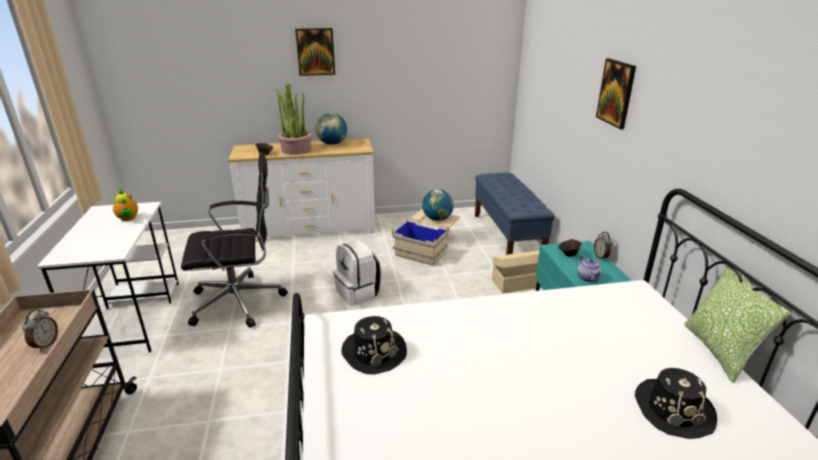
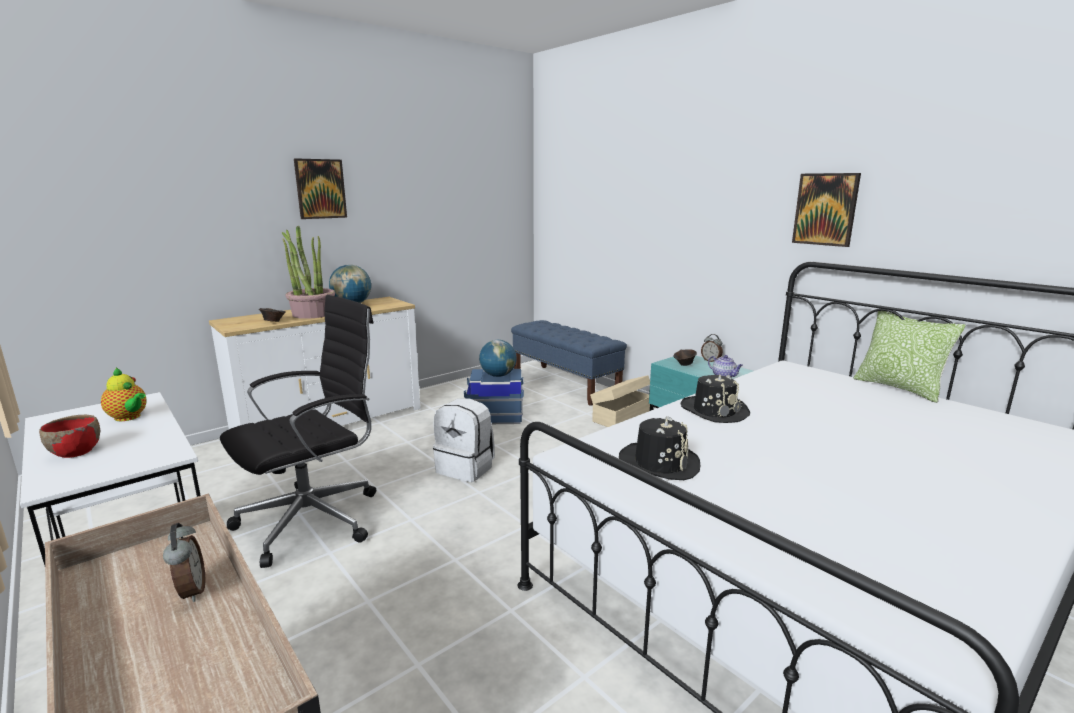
camera: 30 degrees left, 10 degrees down
(85, 238) = (76, 452): none -> red bowl
(427, 247) = (496, 410): beige storage box -> blue storage box
(616, 93) = (694, 200): picture -> picture (825, 209)
(673, 409) = (934, 428): black hat -> black hat (714, 410)

